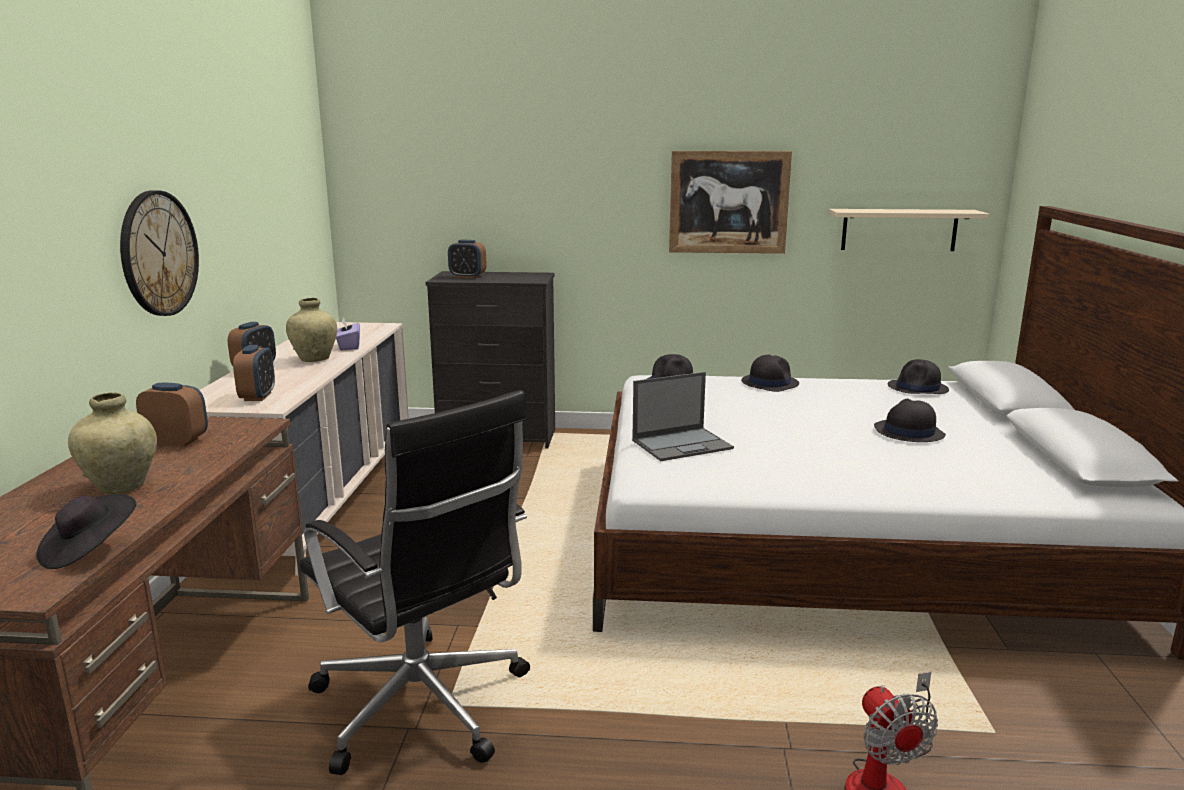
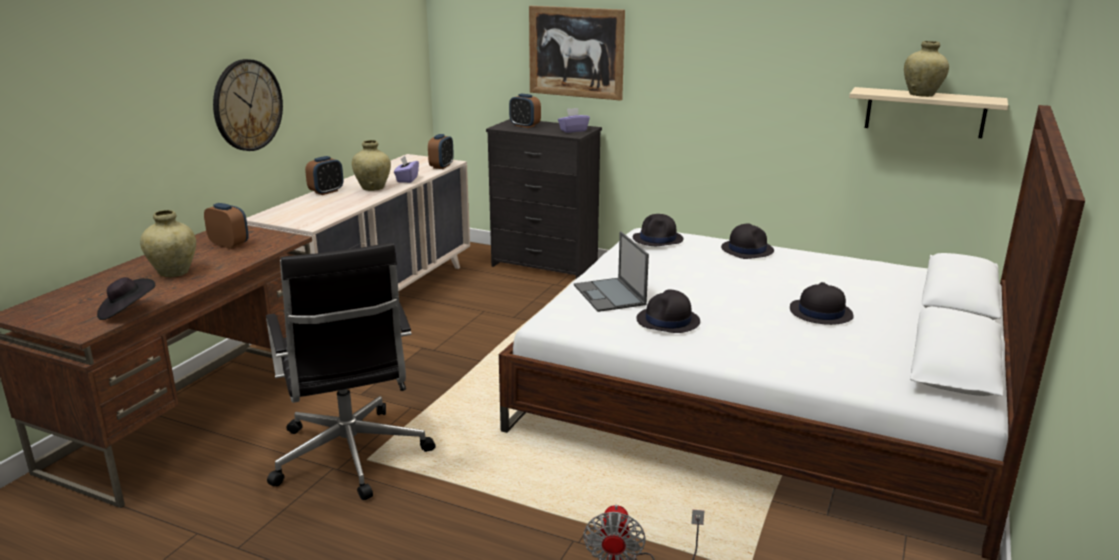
camera: 20 degrees right, 5 degrees up
(257, 396) = (308, 216): alarm clock -> alarm clock (441, 166)
(528, 277) = (573, 130): none -> purple tissue box
(683, 444) = (610, 295): laptop -> laptop turned 75 degrees clockwise
(728, 202) = (758, 74): picture -> picture (576, 52)
(902, 210) = (921, 95): none -> beige vase
(918, 388) = (885, 272): black hat -> black hat (668, 321)

